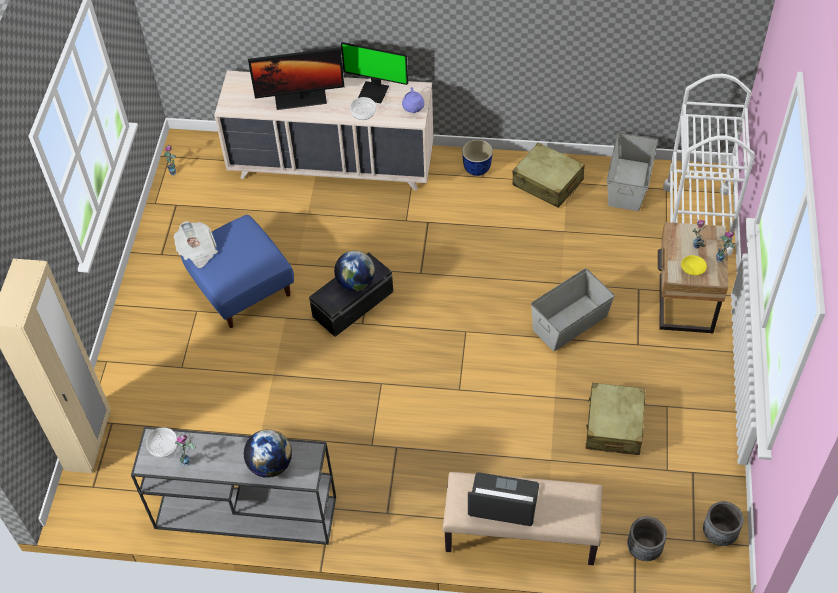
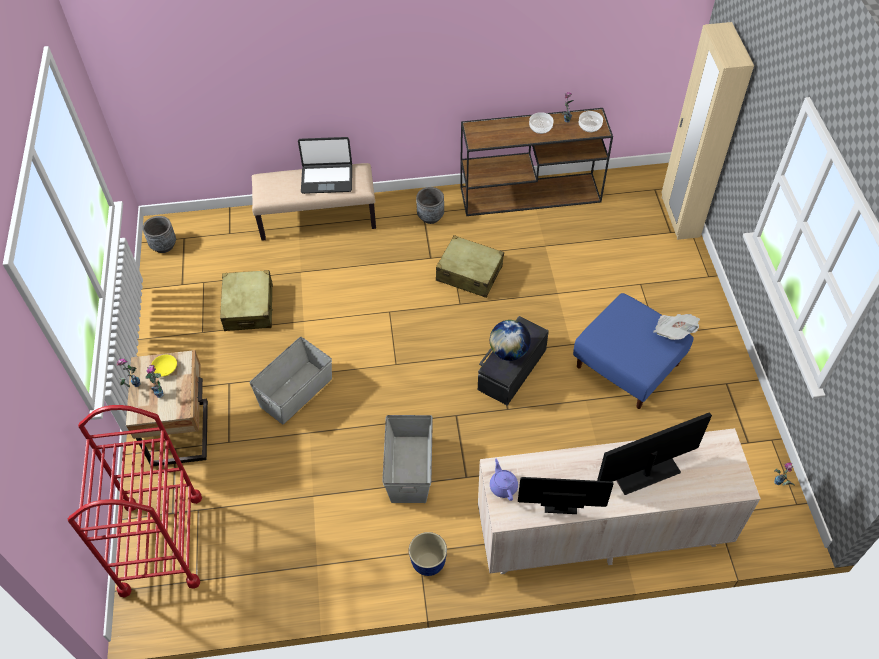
camera: 165 degrees right, 0 degrees up
(244, 513) = (531, 194): grey console table -> brown console table
(271, 465) = (503, 130): globe -> none
(363, 114) = (560, 464): bowl -> bowl (540, 128)
(547, 183) = (339, 560): beige suitcase -> beige suitcase (469, 273)
(629, 184) = (241, 579): grey storage box -> grey storage box (409, 469)
(644, 549) = (222, 226): grey planter -> grey planter (430, 217)
(697, 219) = (161, 543): white cart -> red cart

